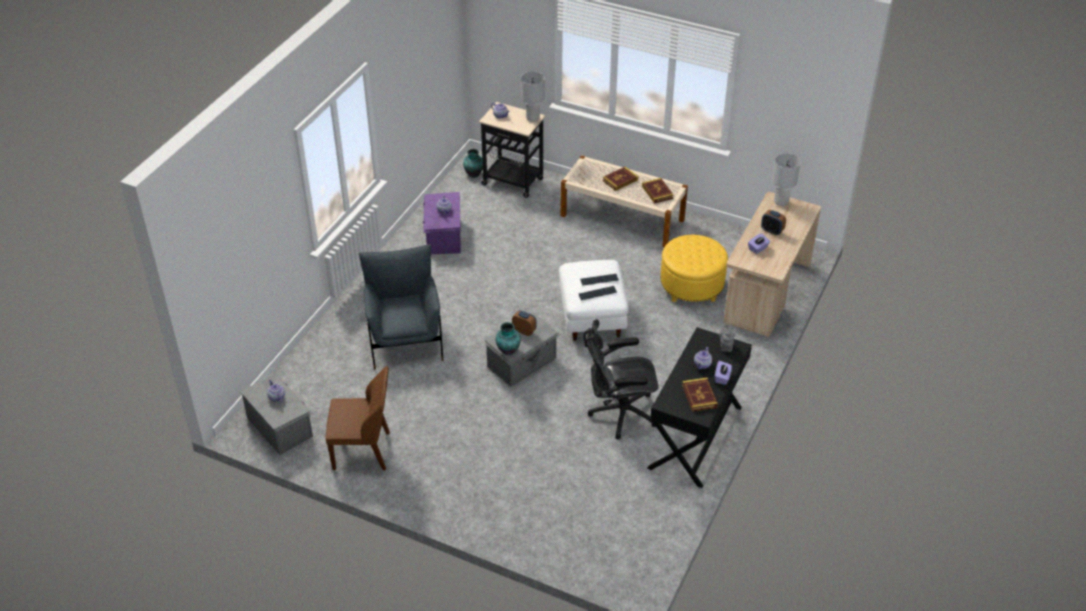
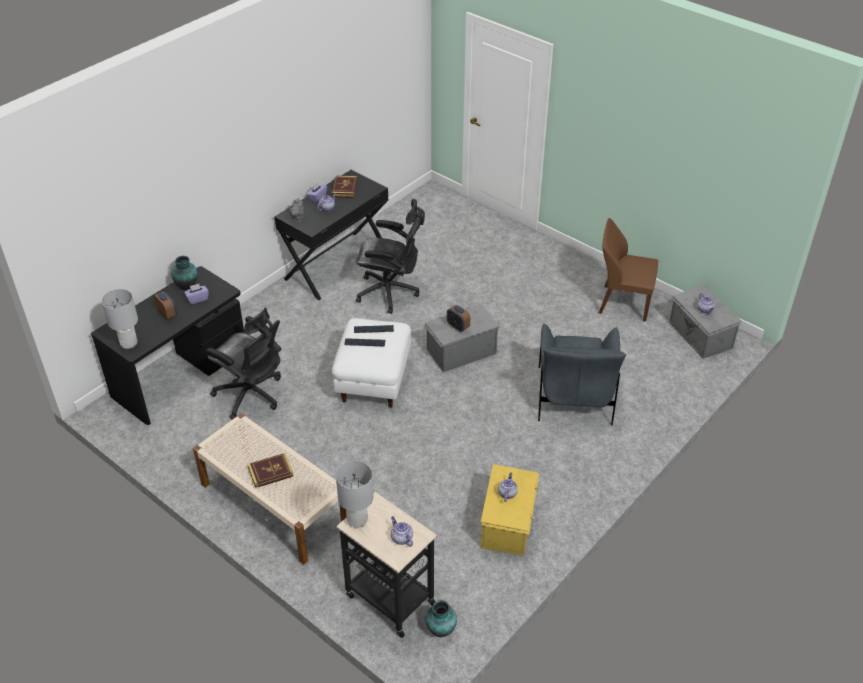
camera: 165 degrees left, 0 degrees up
(443, 236) = (508, 523): purple storage box -> yellow storage box
(507, 350) = (479, 313): vase -> vase (187, 286)
(657, 192) = (236, 444): book -> none
(691, 287) = (251, 396): yellow ottoman -> office chair
(766, 293) = (181, 374): beige desk -> black desk

